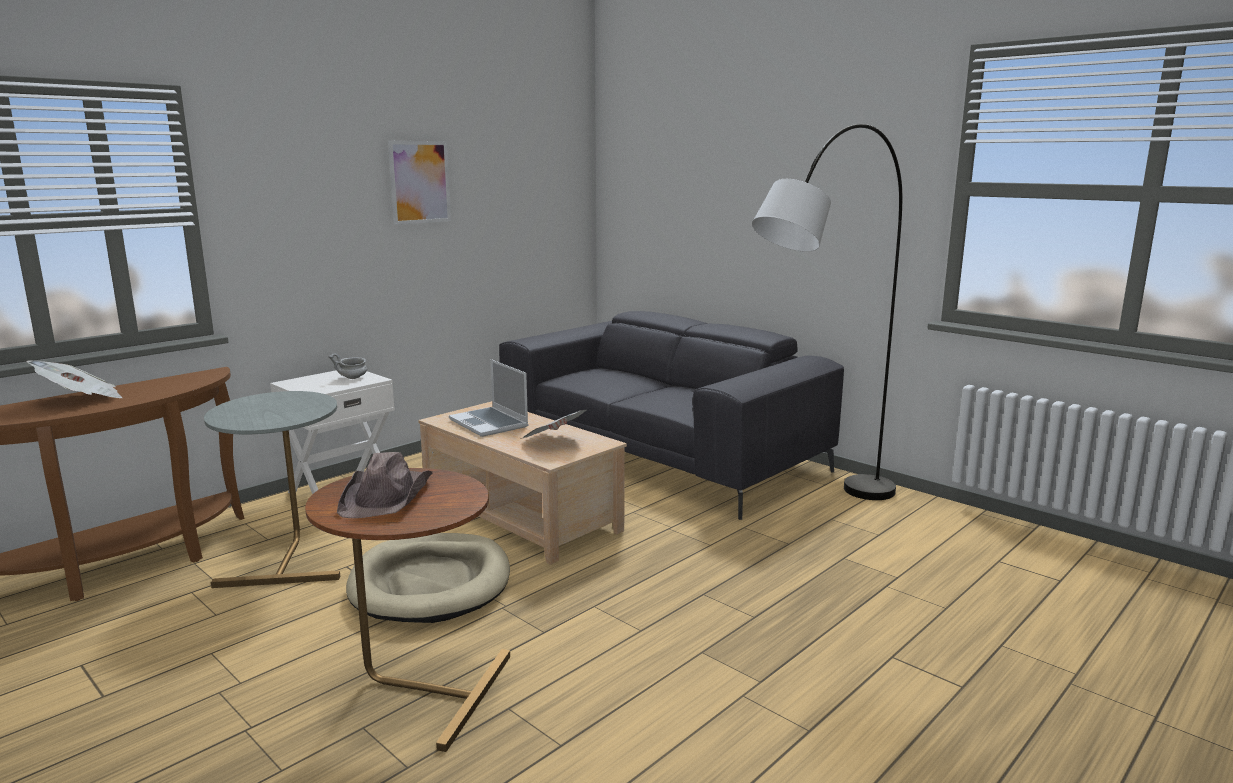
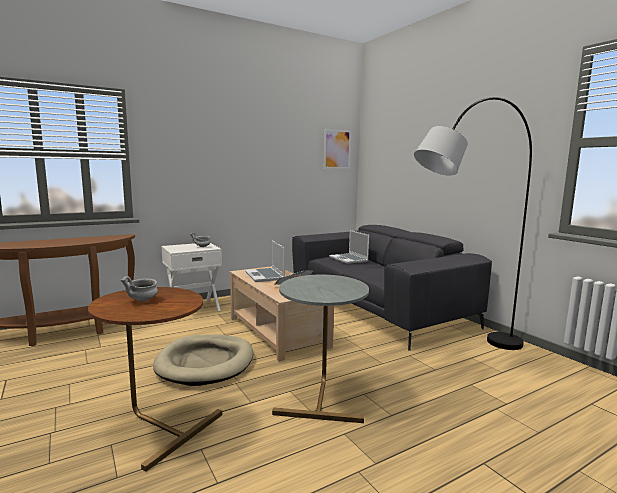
camera: 15 degrees right, 5 degrees down
(81, 399) = (50, 241): newspaper -> none
(289, 558) = (144, 338): grey side table -> grey side table (321, 396)
(387, 496) = (142, 300): brown hat -> grey bowl
(420, 182) = (253, 147): picture -> picture (337, 149)
(608, 377) = (349, 259): none -> laptop

